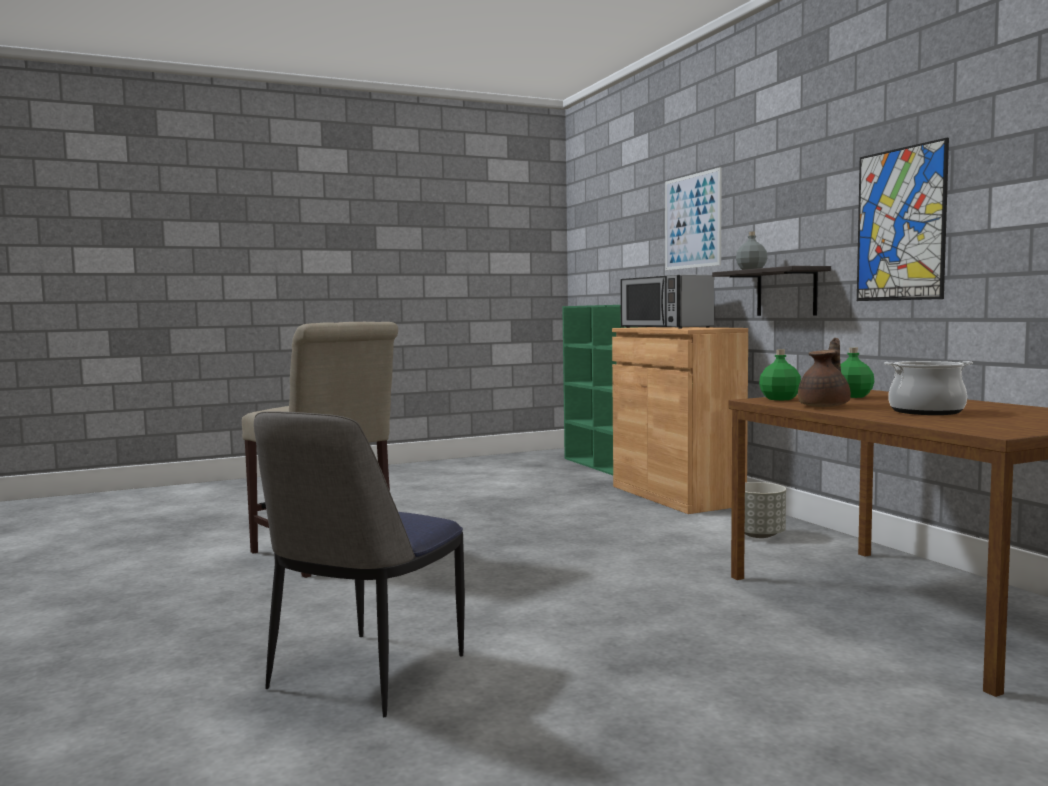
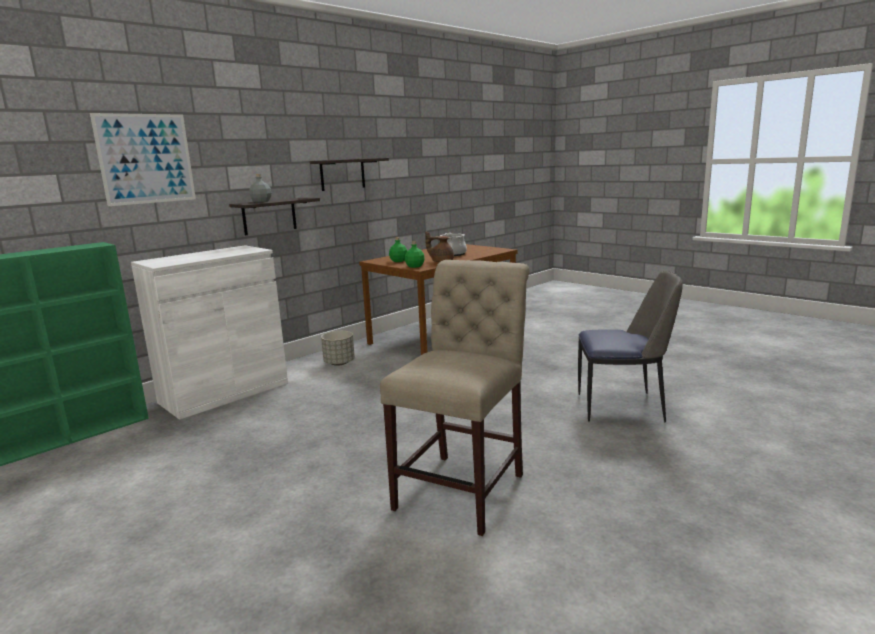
camera: 110 degrees left, 10 degrees up
(665, 327) = (193, 257): microwave -> none
(676, 495) = (224, 393): brown cabinet -> white cabinet
(900, 224) = (342, 174): picture -> shelf

